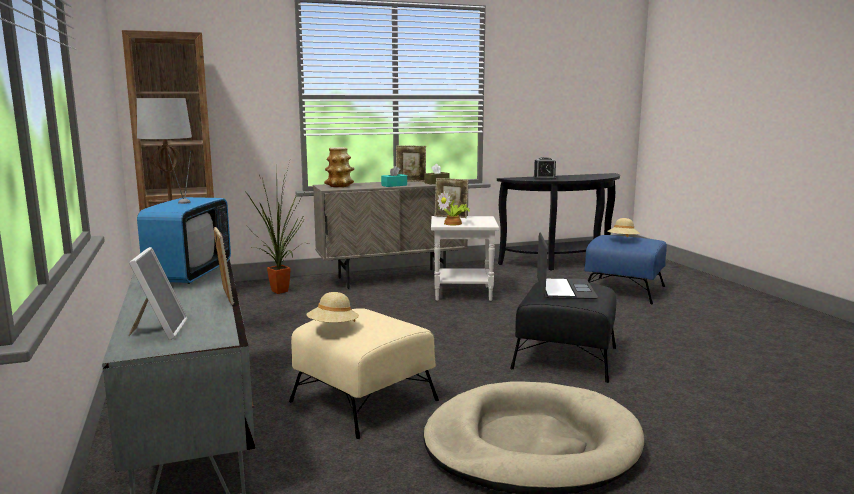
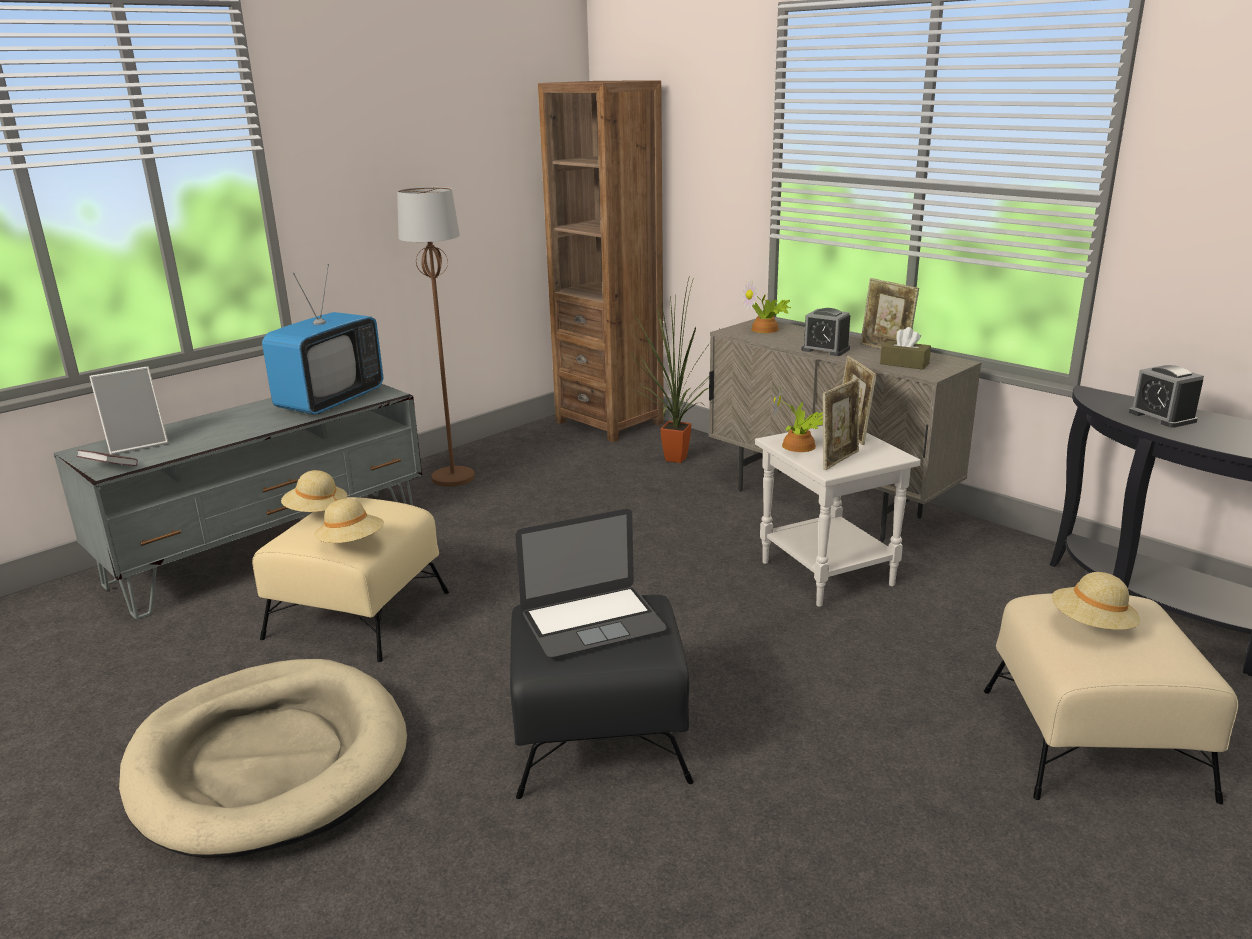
camera: 65 degrees right, 10 degrees up
(189, 275) = (330, 401): television -> television turned 45 degrees counterclockwise
(215, 340) = (109, 469): none -> book
(226, 297) = (249, 436): picture frame -> picture frame (839, 459)
(340, 186) = (767, 329): vase -> potted plant
(394, 185) = (825, 350): turquoise tissue box -> alarm clock
(404, 323) = (351, 544): none -> beige hat
(624, 290) = (1092, 743): blue ottoman -> beige ottoman

